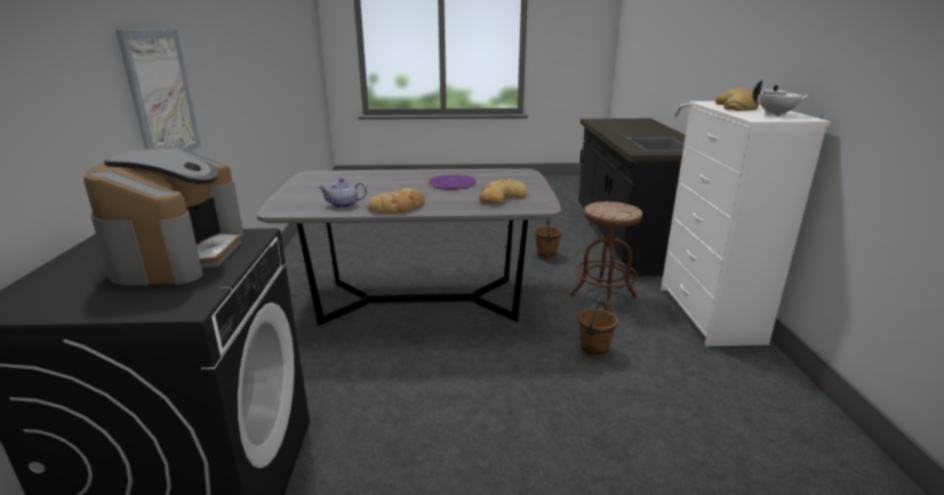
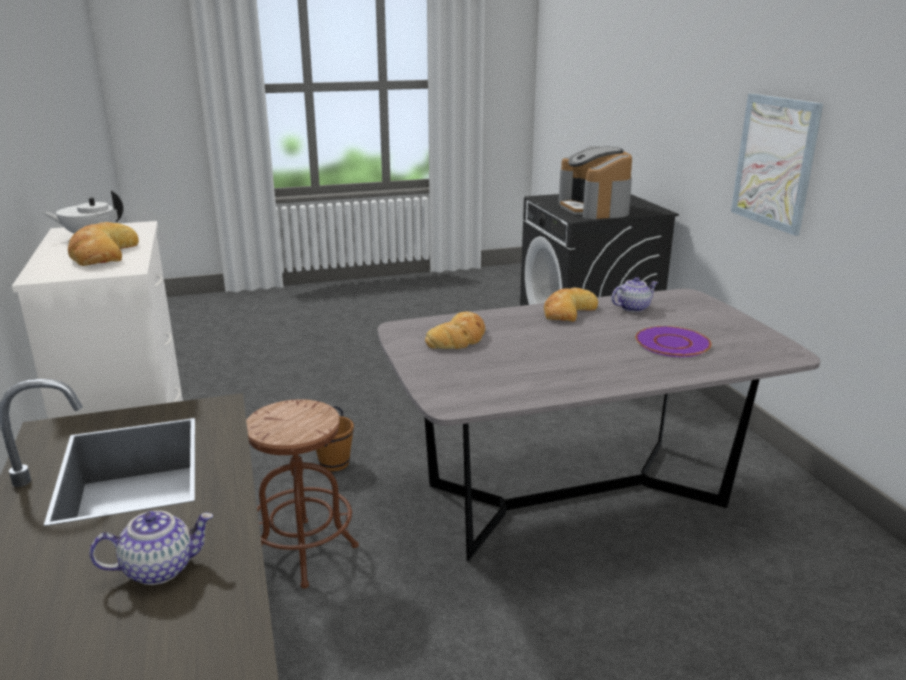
camera: 165 degrees right, 0 degrees up
(452, 183) = (549, 359): purple plate -> purple plate (672, 343)
(547, 255) = (409, 661): brown bucket -> none
(625, 131) = (160, 568): none -> teapot

